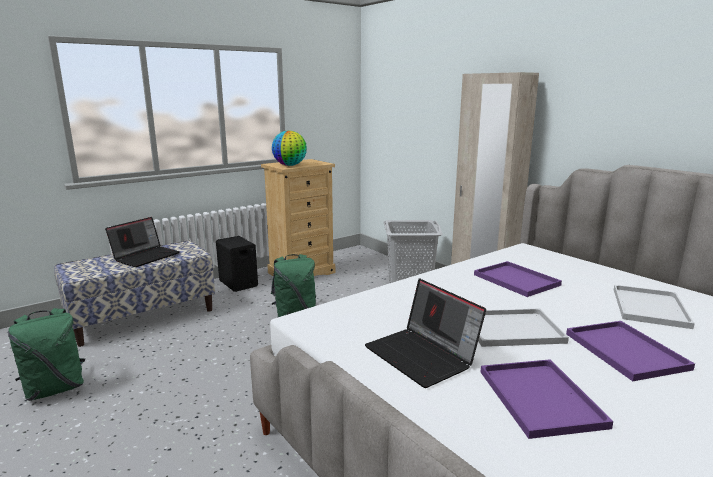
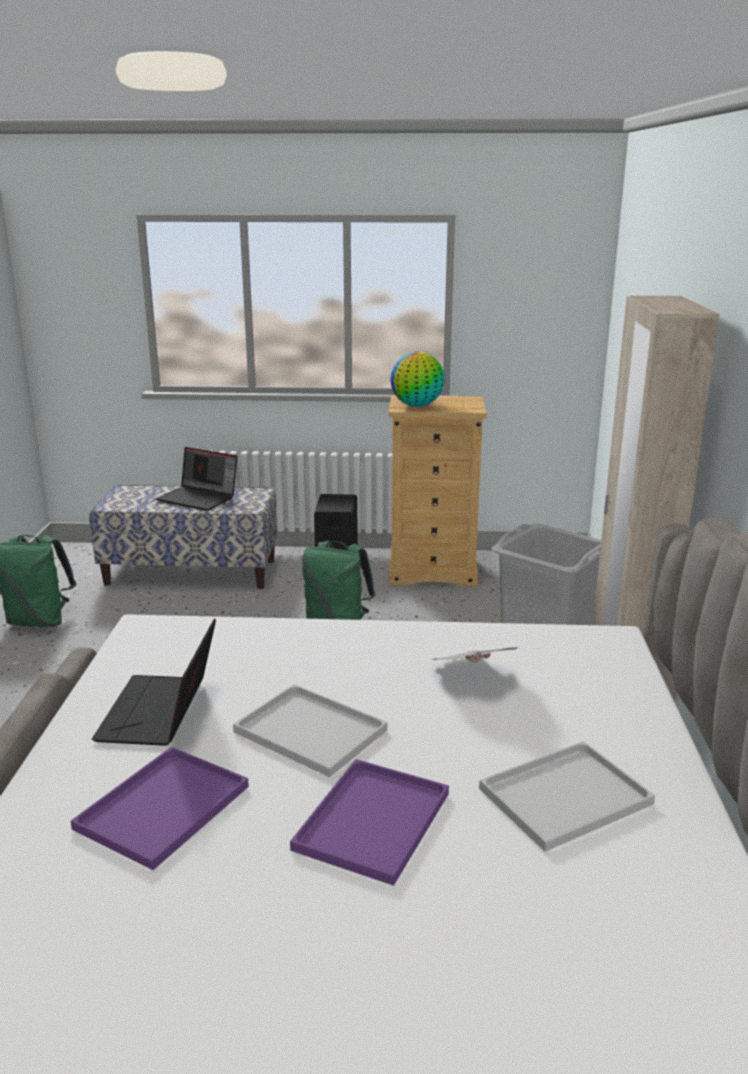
camera: 40 degrees right, 5 degrees up
(146, 256) = (199, 498): laptop -> laptop turned 45 degrees clockwise
(514, 279) = (472, 675): purple tray -> newspaper

